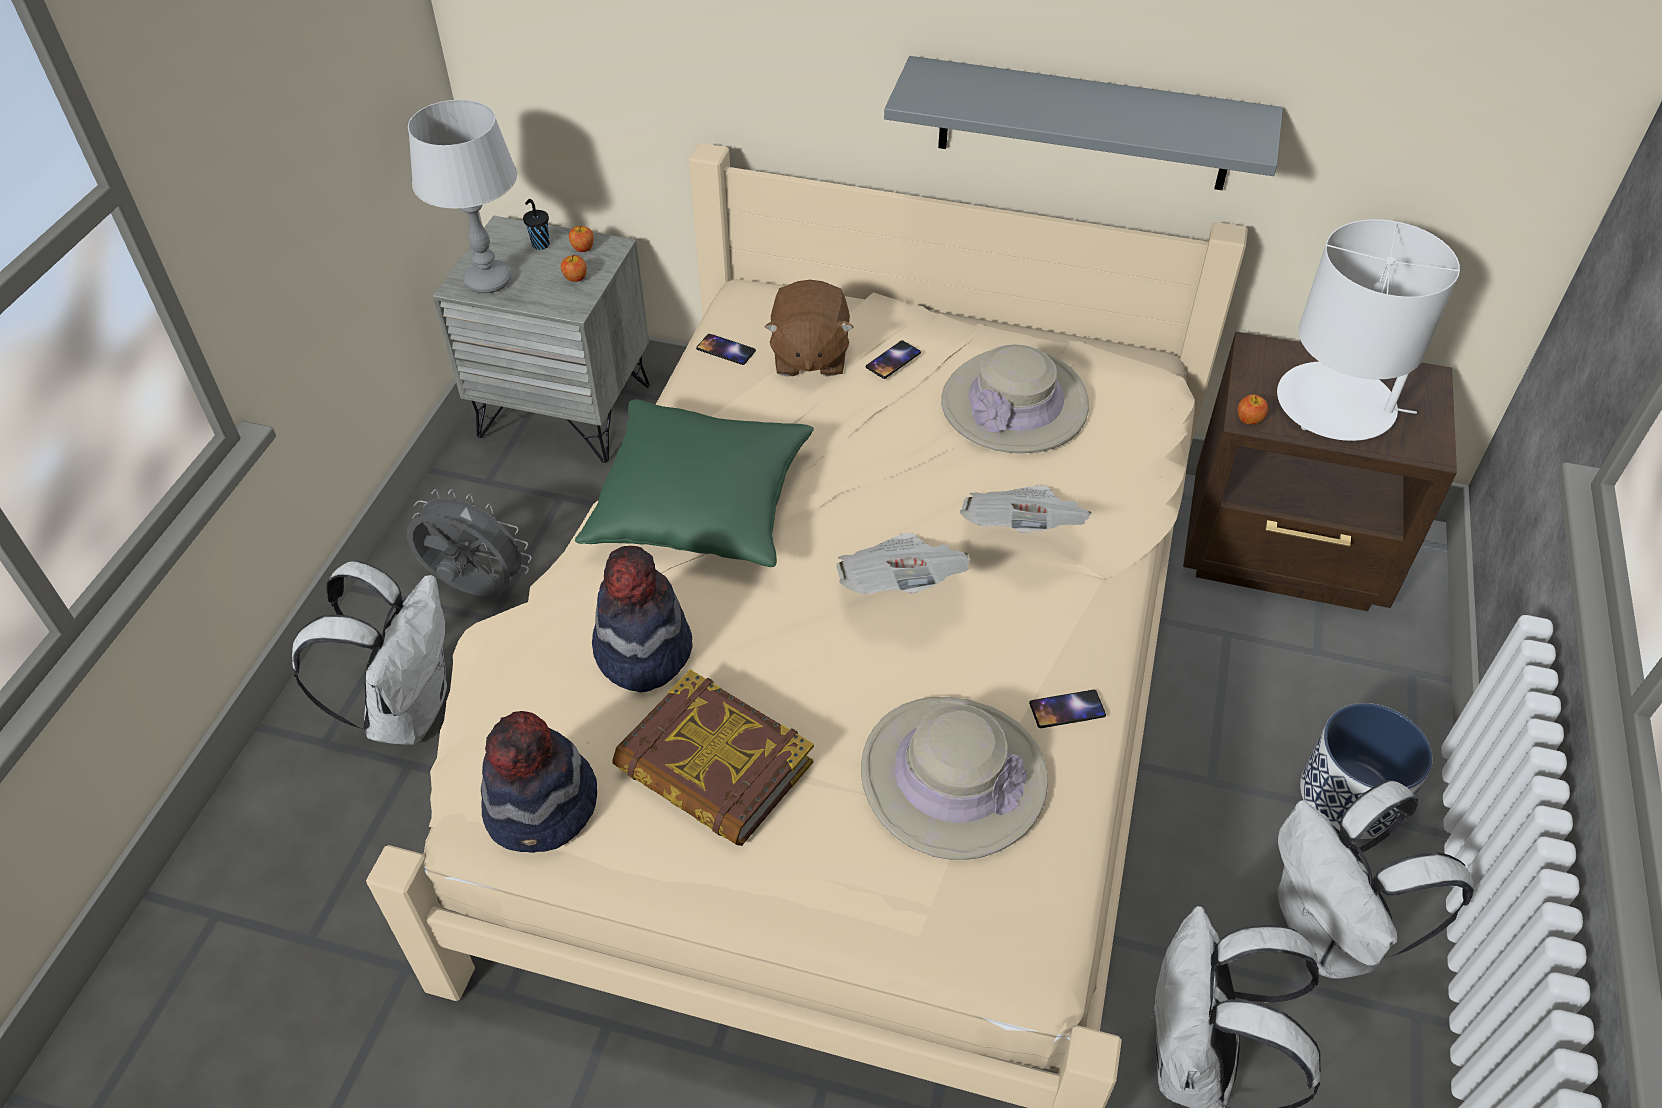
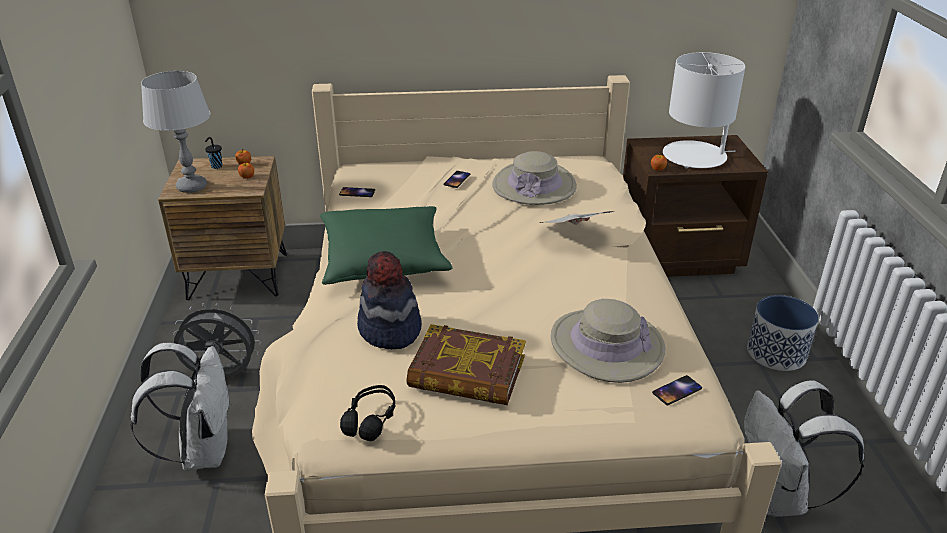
camera: 20 degrees left, 15 degrees down
(543, 808) = (370, 420): hat -> black headphones
(566, 410) = (239, 276): grey nightstand -> brown nightstand
(809, 356) = (407, 187): brown plush toy -> none
(900, 587) = (522, 271): newspaper -> none
(1067, 709) = (647, 303): phone -> phone (677, 391)
(1084, 124) = (533, 34): grey shelf -> none
(1329, 934) = (805, 417): white backpack -> none

